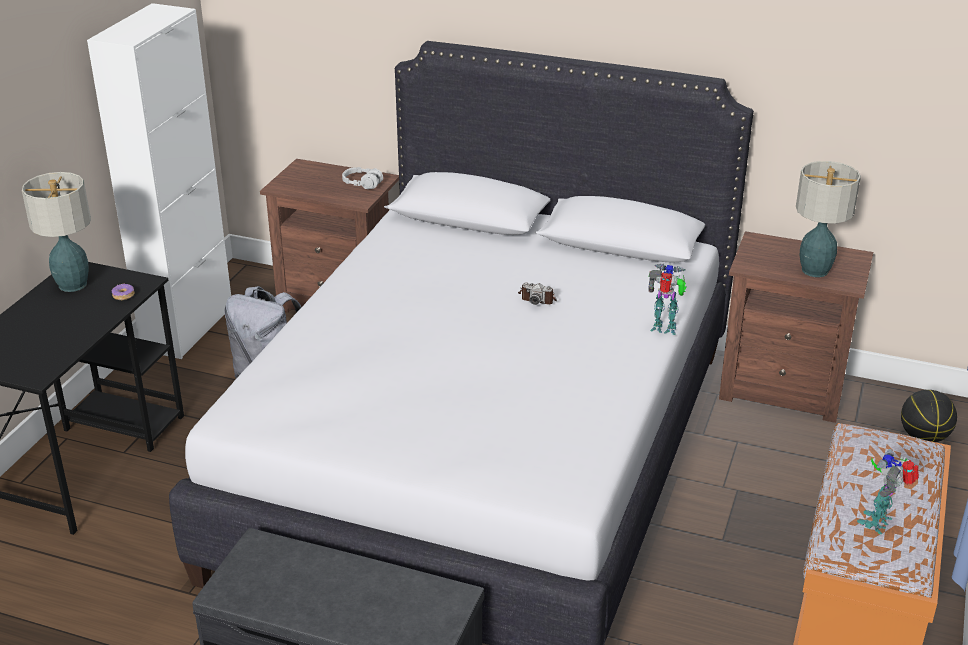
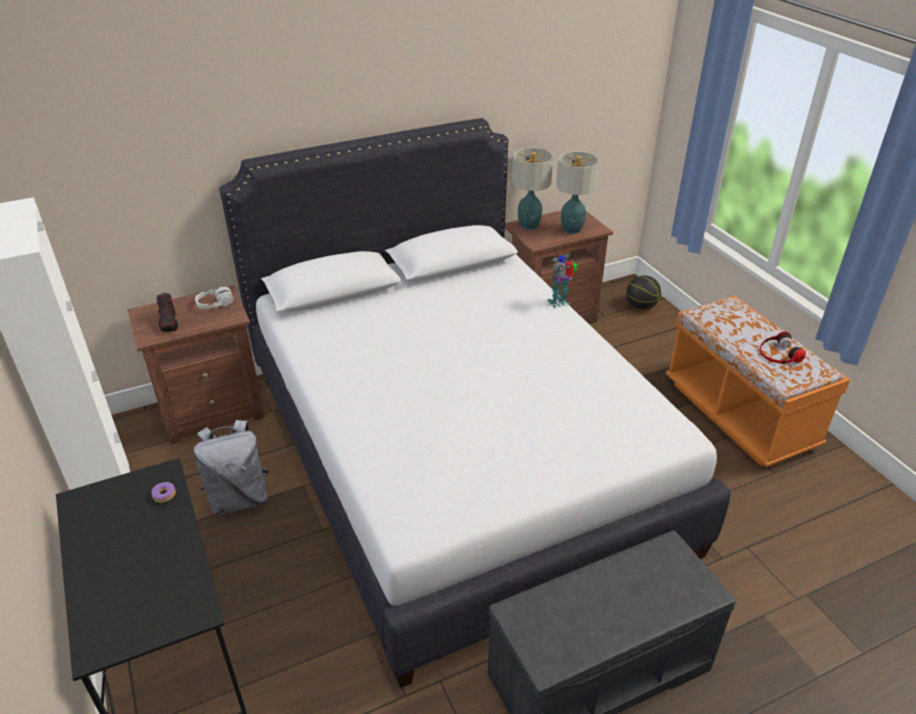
camera: 45 degrees left, 5 degrees up
(72, 284) = (97, 515): table lamp -> table lamp (528, 225)
(309, 181) = (169, 322): none -> shoe
(538, 298) = (463, 323): camera -> none
(879, 522) = (778, 353): toy robot -> headphones

